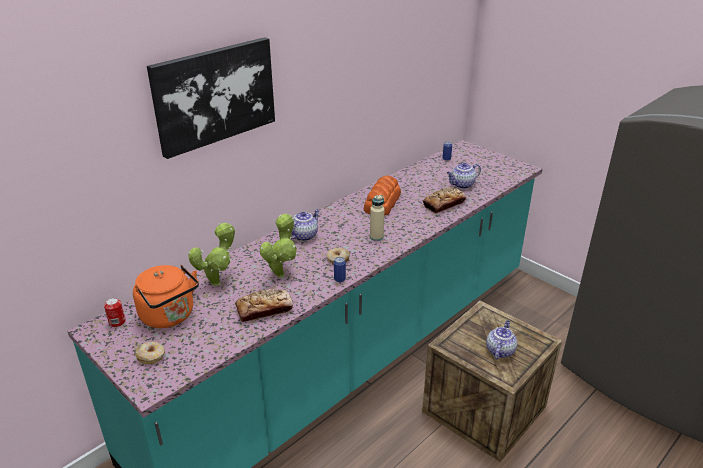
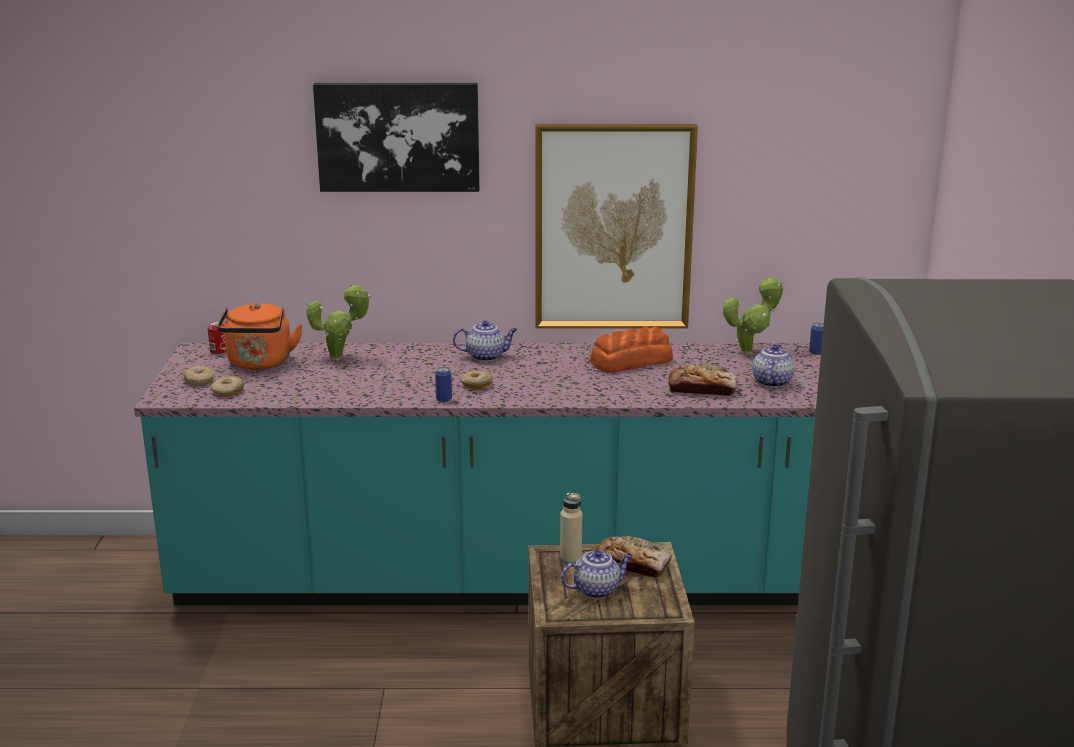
camera: 45 degrees right, 10 degrees down
(191, 353) = (228, 392): none -> donut
(264, 309) = (335, 391): bread -> bread (632, 564)
(281, 273) = (403, 374): potted plant -> potted plant (750, 352)
(344, 119) = (613, 227): none -> picture
(376, 237) = (555, 385): beige bottle -> beige bottle (570, 559)
(462, 185) = (771, 382): teapot -> teapot turned 90 degrees clockwise

